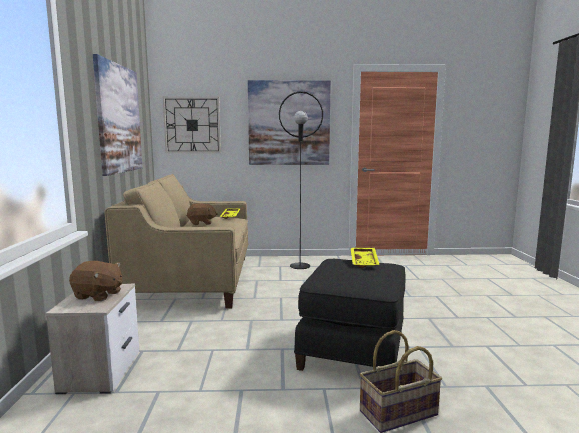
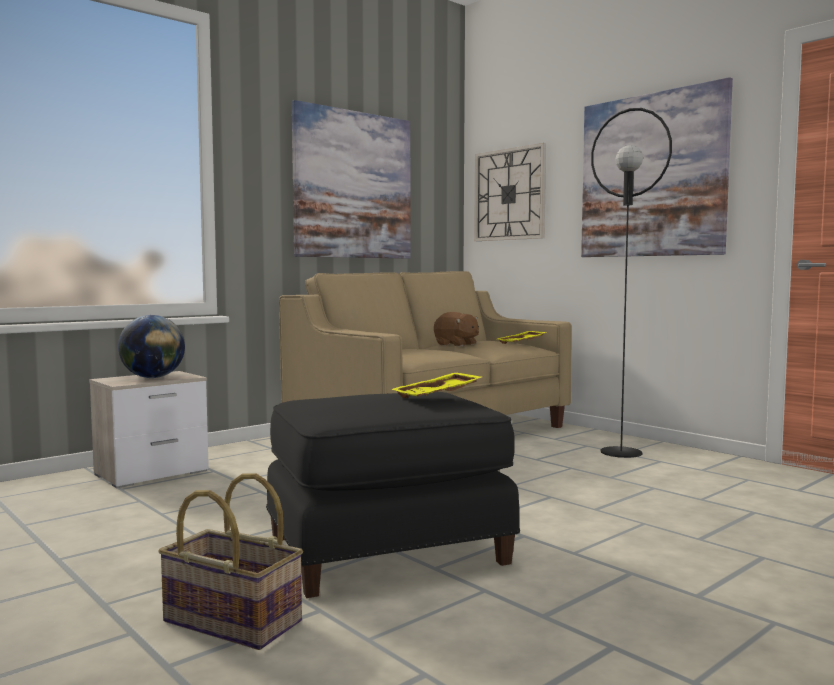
camera: 50 degrees right, 5 degrees down
(98, 295) = (153, 377): brown plush toy -> globe

